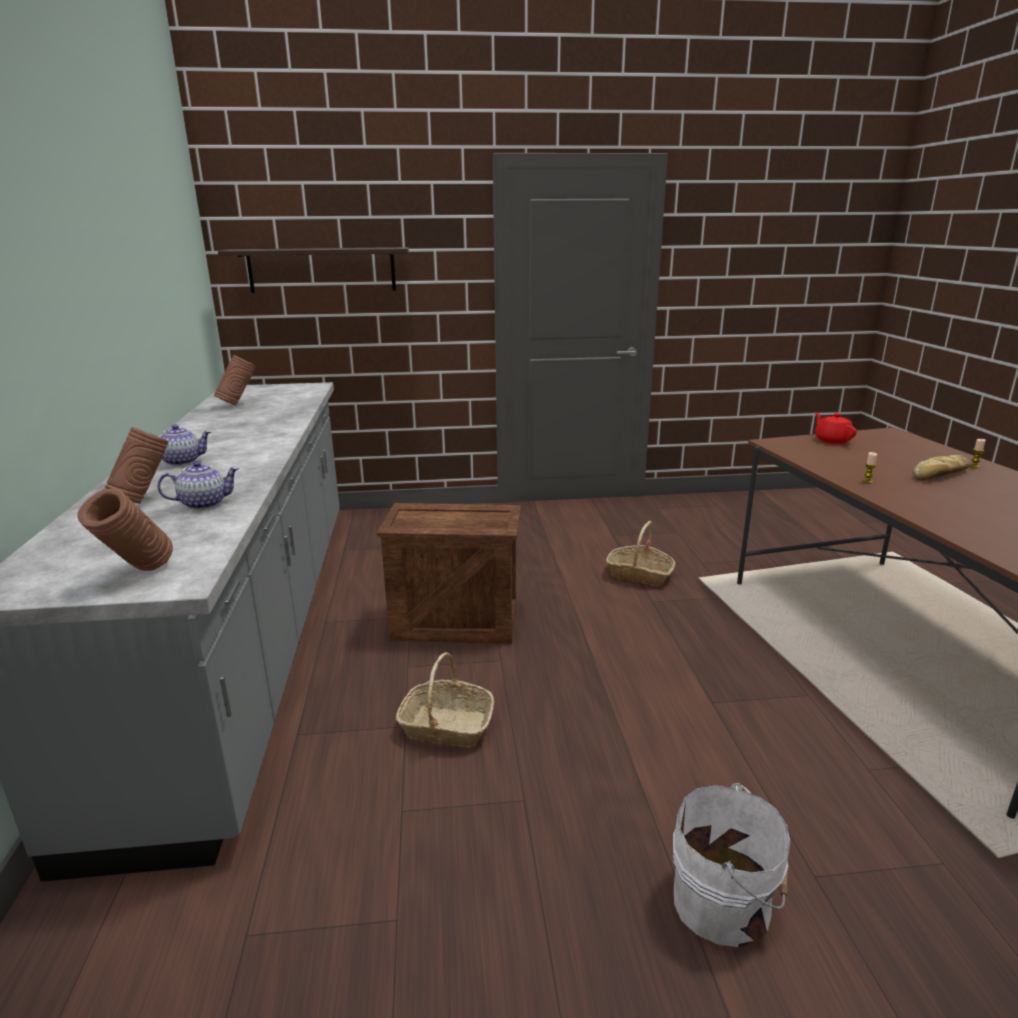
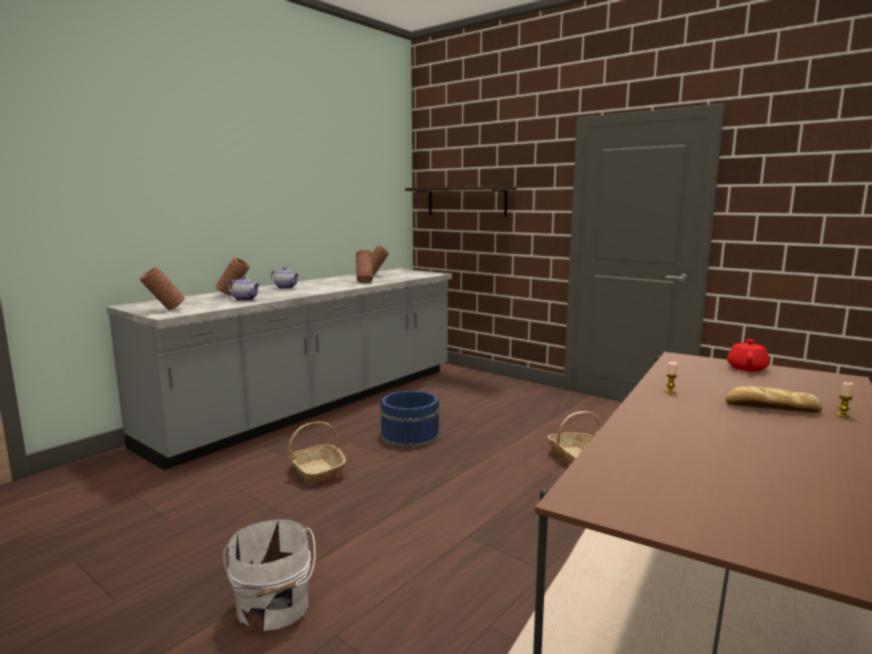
camera: 45 degrees right, 10 degrees down
(272, 422) = (365, 282): none -> brown vase
(454, 623) = (409, 435): crate -> blue bucket

